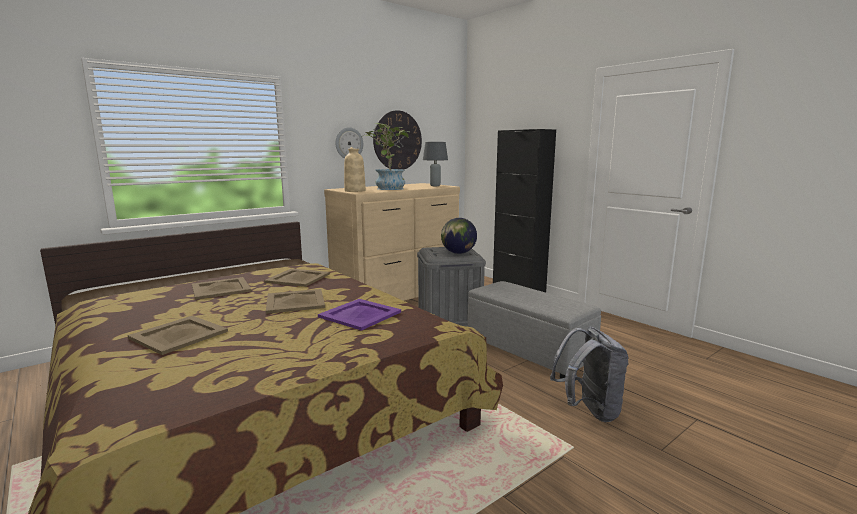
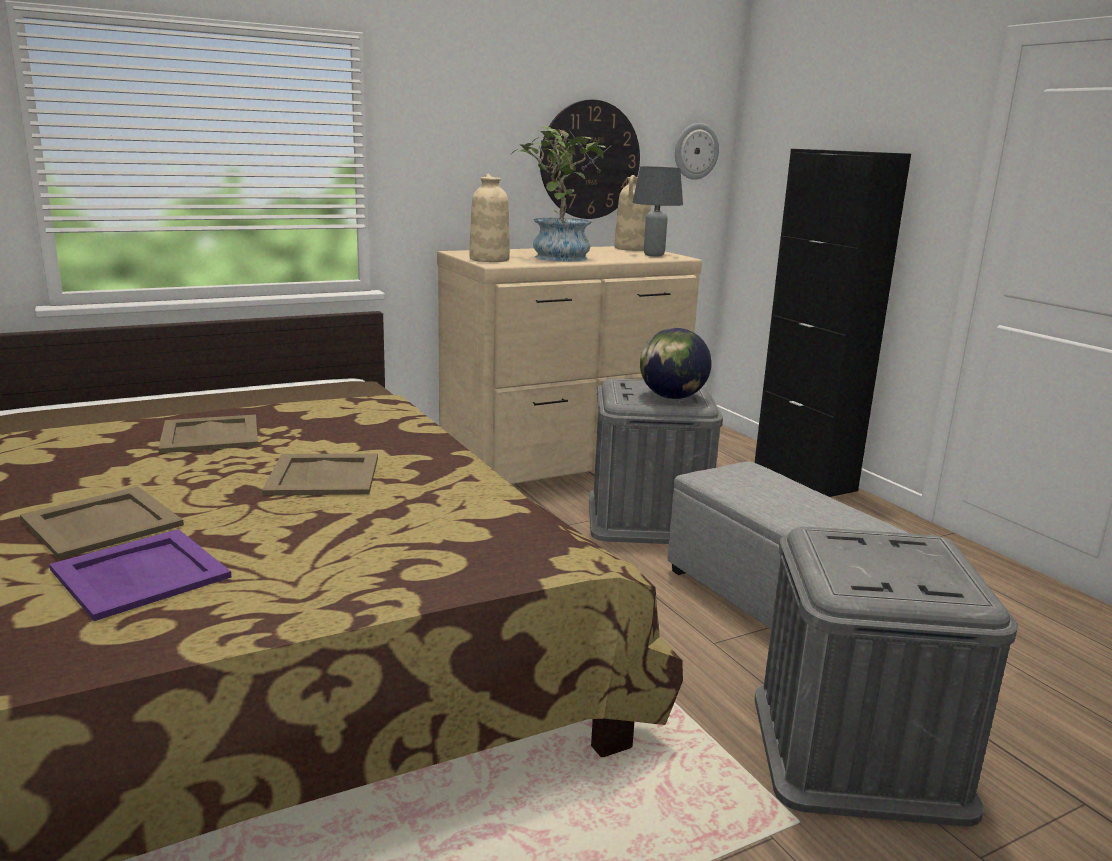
camera: 10 degrees right, 5 degrees up
(298, 278) = (350, 426): beige tray -> none
(349, 143) = (490, 164): wall clock -> wall clock (695, 151)
(361, 314) = (426, 516): purple tray -> purple tray (142, 573)
(422, 184) = (631, 248): none -> beige vase
(588, 410) = (858, 750): grey backpack -> grey storage box

